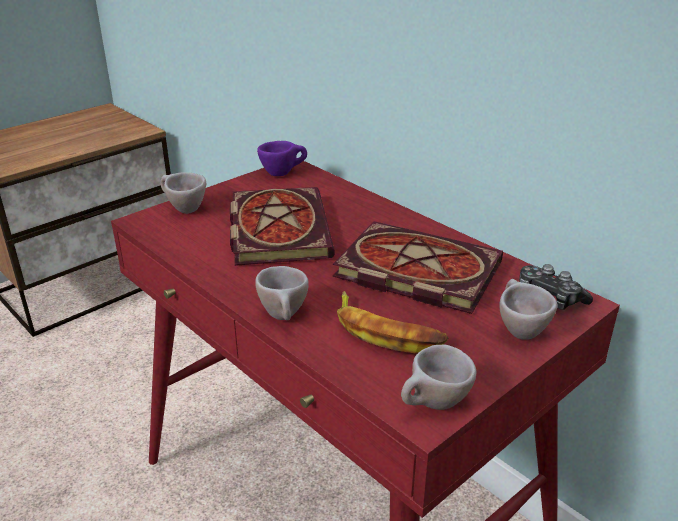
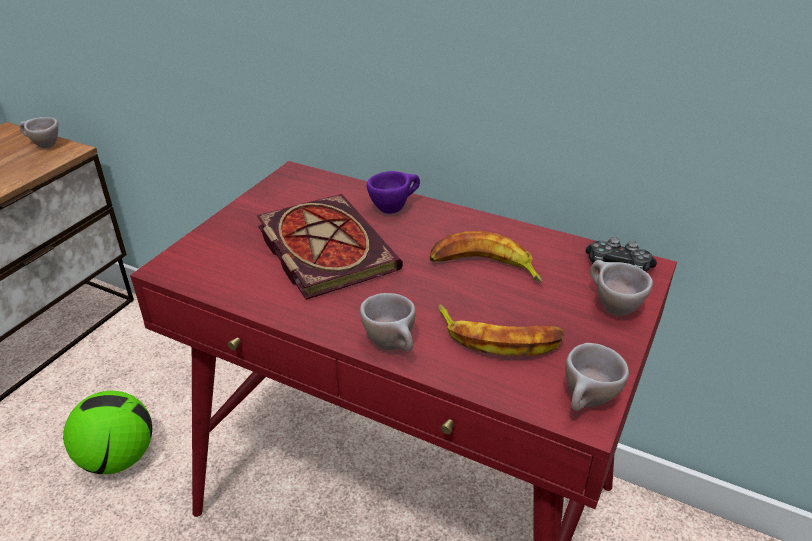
camera: 20 degrees left, 5 degrees up
(112, 399) = (119, 458): none -> football
(183, 209) = (206, 245): beige cup -> beige cup (43, 146)
(283, 173) = (289, 182): purple cup -> purple cup (394, 208)
(413, 271) = (484, 267): book -> banana

